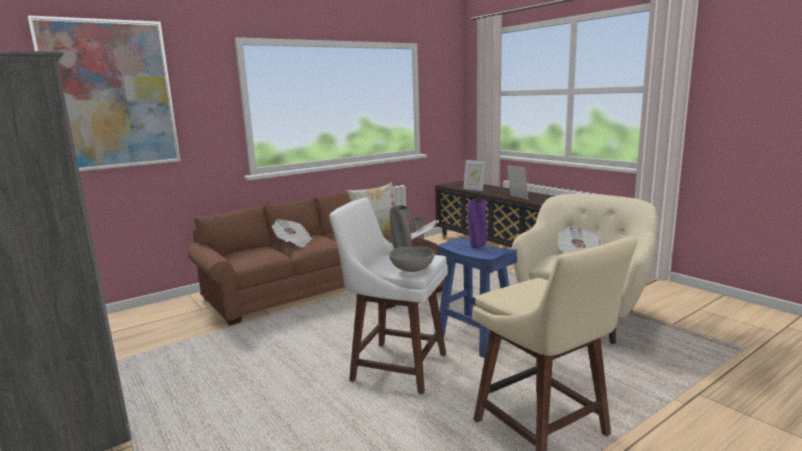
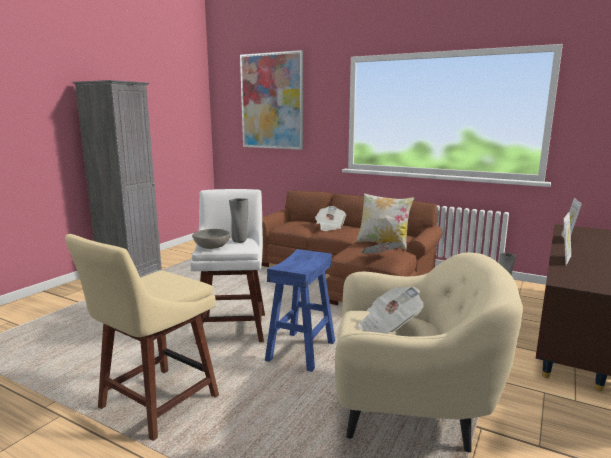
camera: 65 degrees right, 0 degrees up
(477, 246) = (308, 262): purple vase -> none

